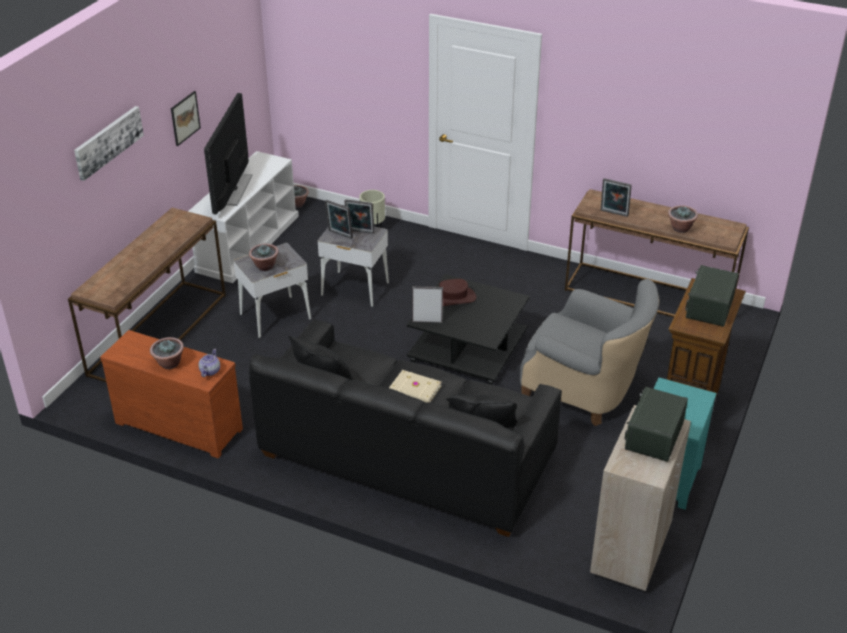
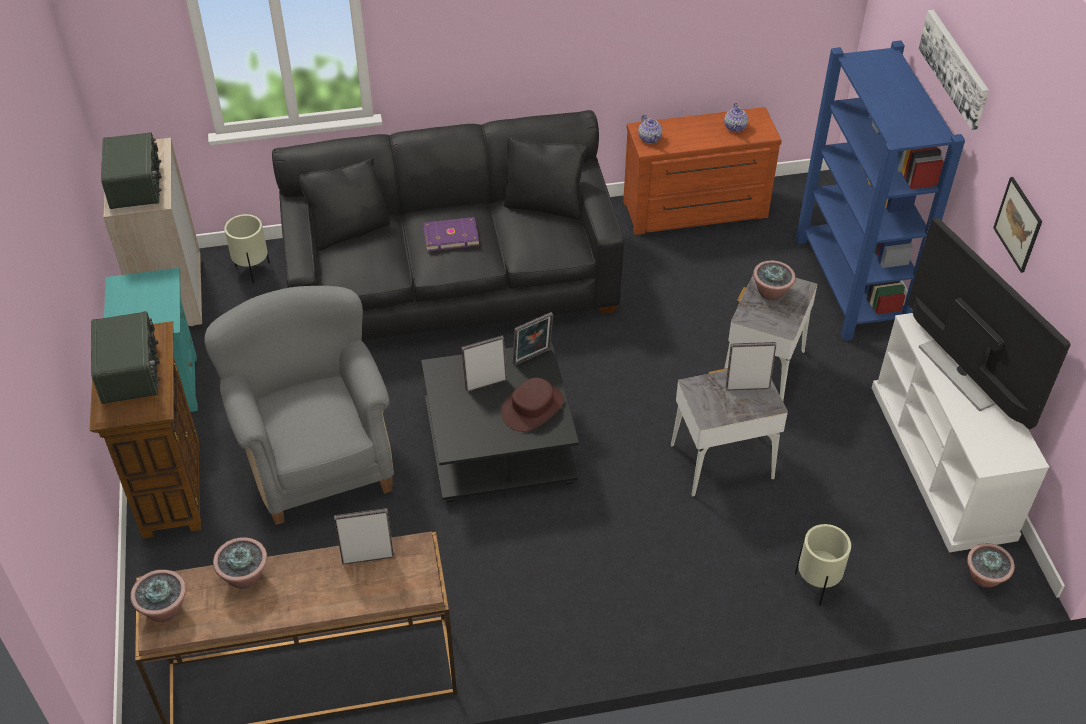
camera: 145 degrees right, 10 degrees up
(142, 351) = (735, 127): none -> teapot
(158, 333) = (851, 283): brown console table -> blue bookcase
(169, 364) = (695, 128): potted plant -> potted plant (164, 609)
(360, 232) = (727, 404): picture frame -> picture frame (485, 383)
(415, 389) = (450, 235): beige book -> purple book
(551, 544) = (253, 271): none -> beige planter
(584, 390) = (316, 456): grey armchair -> grey armchair turned 75 degrees clockwise

